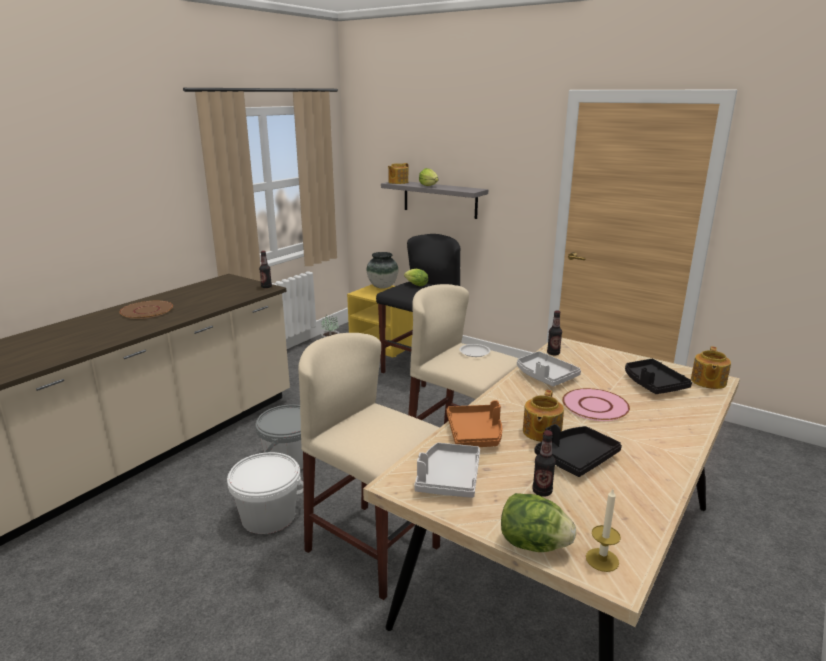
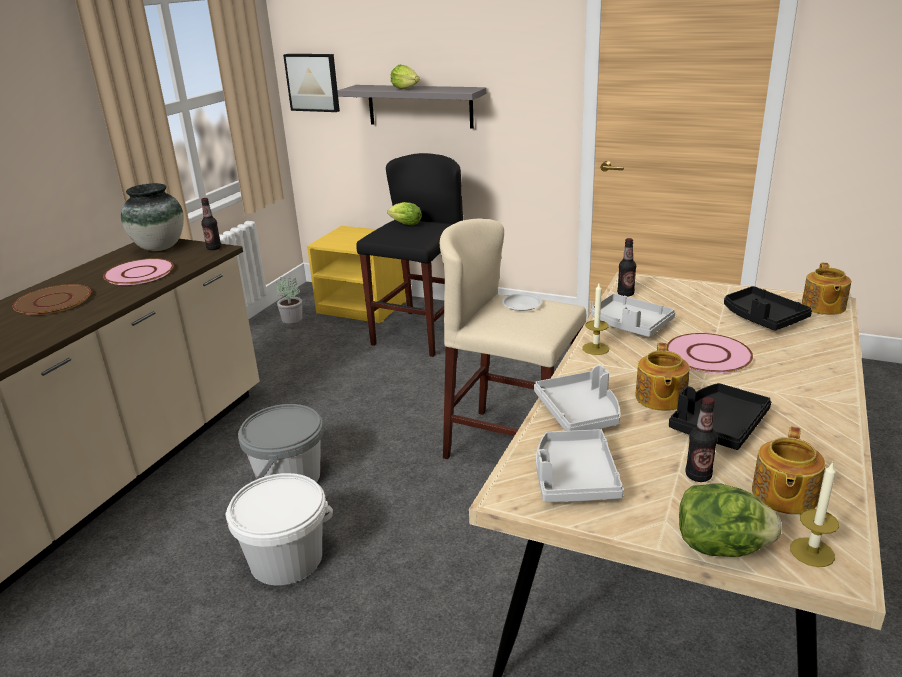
camera: 10 degrees left, 5 degrees up
(210, 298) = (140, 273): none -> pink plate
(368, 176) = (313, 82): none -> picture
(373, 548) = (440, 578): beige stool -> none
(383, 287) = (351, 231): vase -> vase (160, 248)
(397, 182) = (360, 87): teapot -> teapot (783, 495)
(475, 434) = (580, 413): orange tray -> grey tray
(510, 390) = (595, 348): none -> candle

